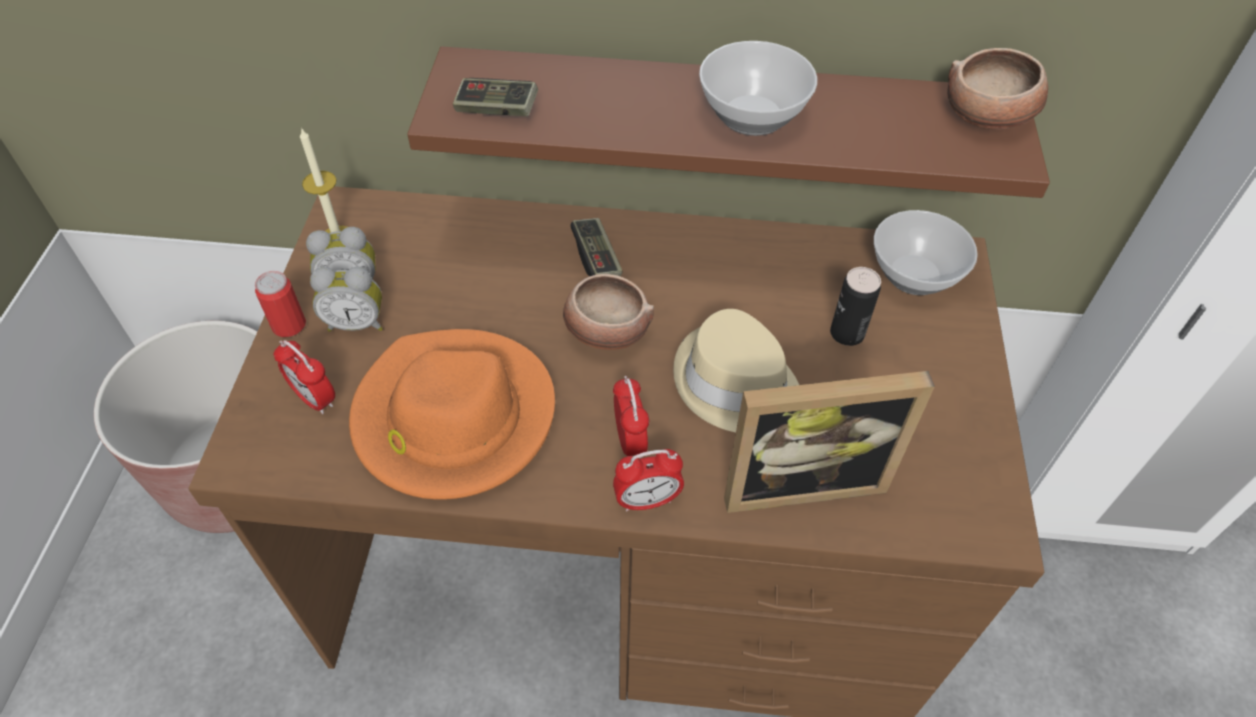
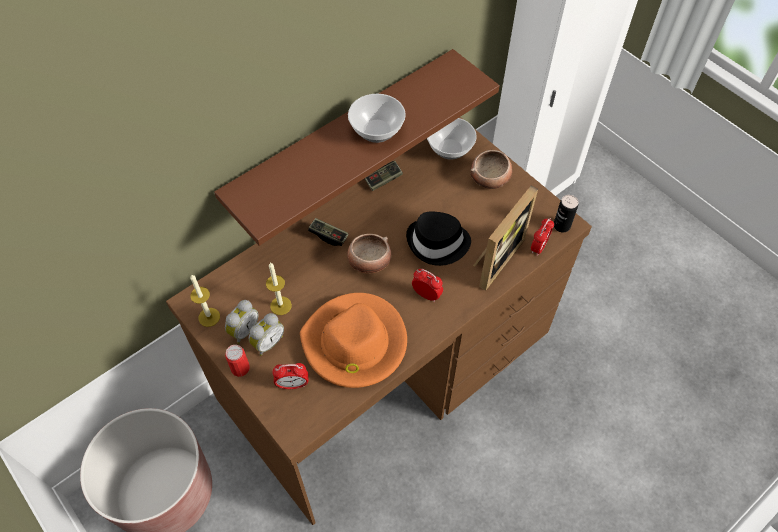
camera: 45 degrees left, 5 degrees up
(429, 293) = (280, 305): none -> candle
(496, 109) = (279, 201): game controller -> game controller (383, 180)
(647, 501) = (456, 310): alarm clock -> alarm clock (539, 247)
(736, 385) = (438, 243): beige hat -> black hat
(847, 333) = (452, 191): can -> can (561, 226)
(988, 116) = (454, 71): bowl -> bowl (490, 178)

